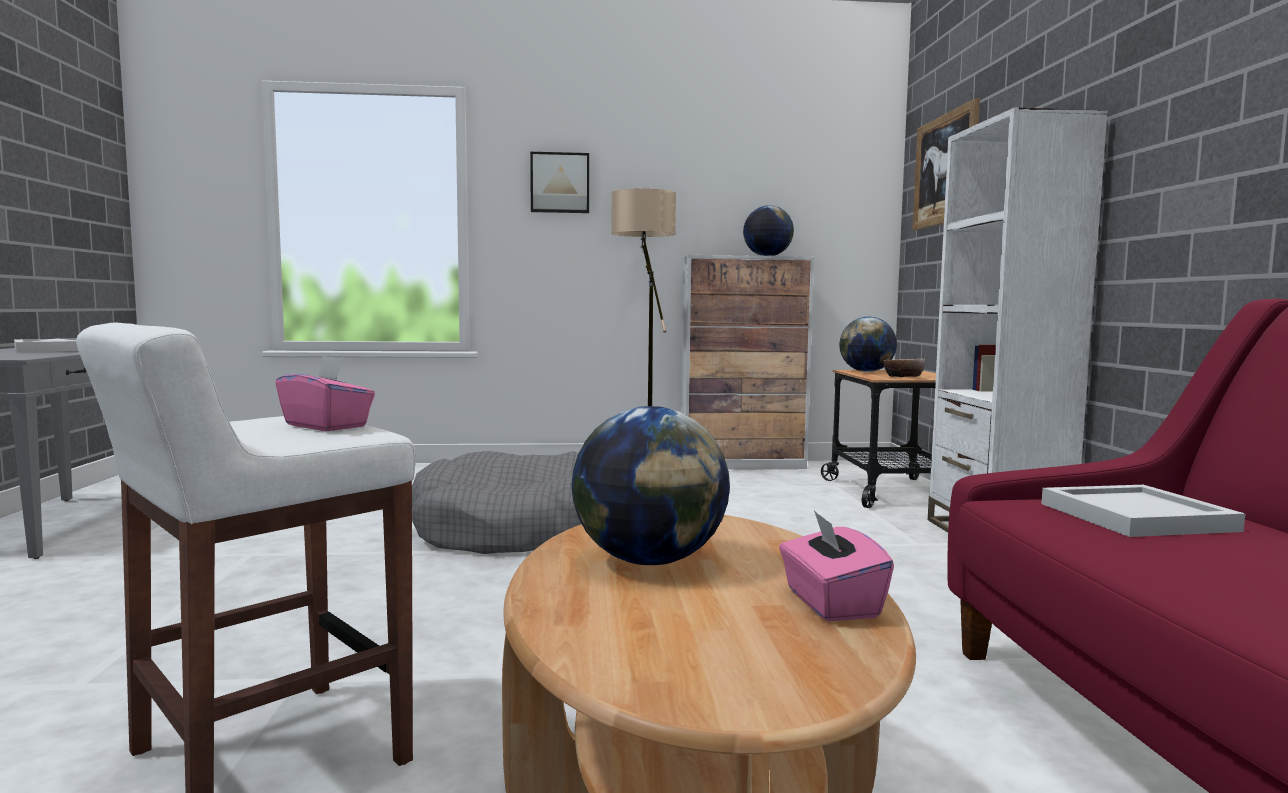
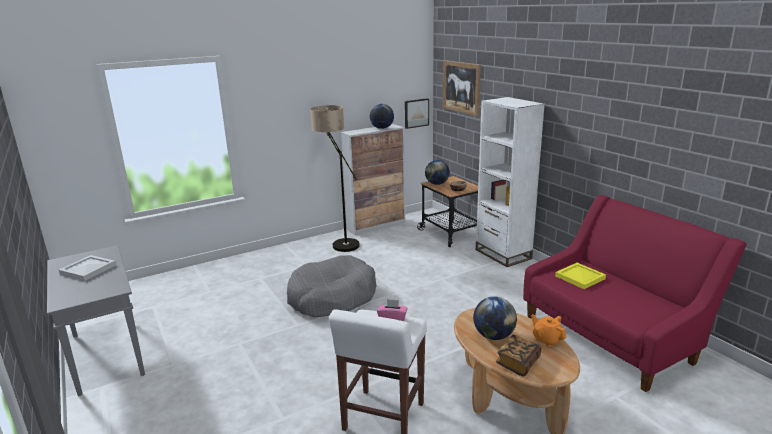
camera: 25 degrees left, 15 degrees up
(560, 183) = (276, 102): picture -> picture (416, 113)
(619, 630) = (517, 363): none -> book
(830, 603) = (547, 340): pink tissue box -> orange teapot
(1139, 517) = (581, 277): white tray -> yellow tray

